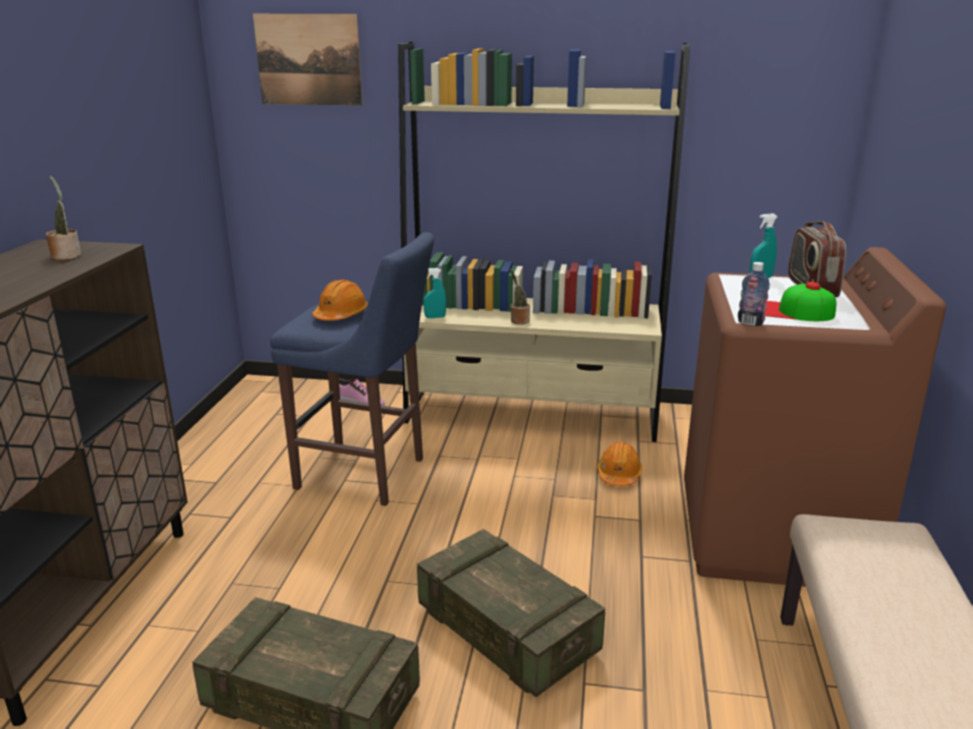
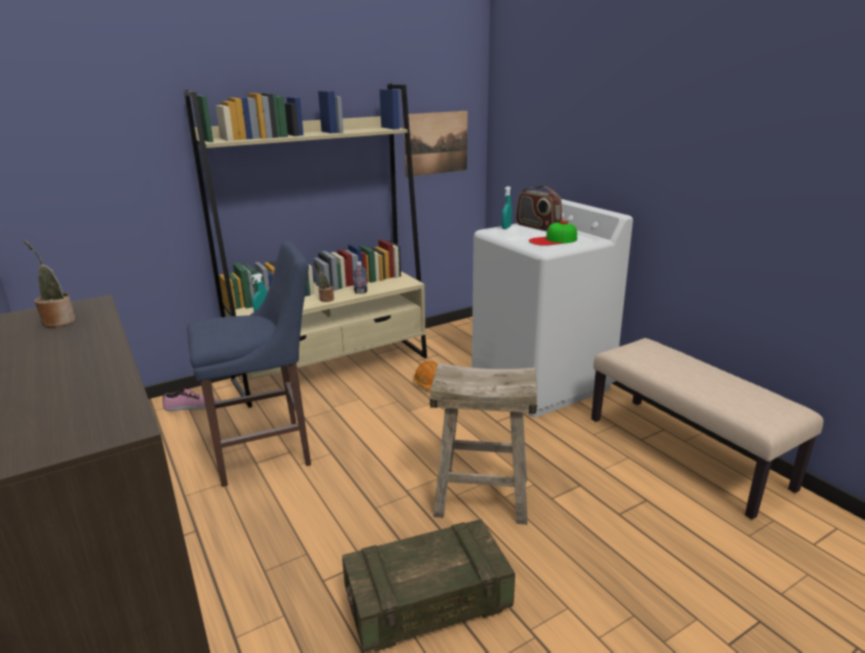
camera: 40 degrees left, 0 degrees up
(308, 60) = (79, 111): picture -> picture (436, 143)
(341, 315) = (231, 325): orange hard hat -> none
(506, 632) = (482, 496): crate -> beige stool
(750, 323) = (549, 250): bottle -> bottle (361, 292)
(772, 536) = (541, 383): brown washing machine -> white washing machine

